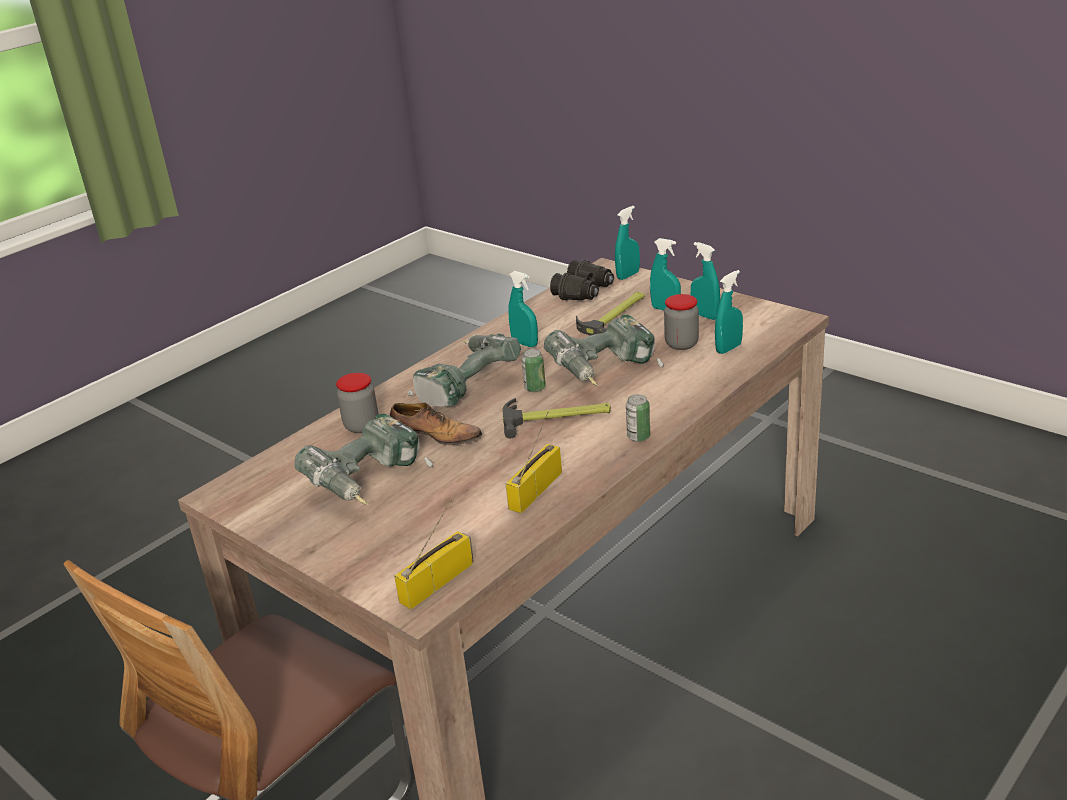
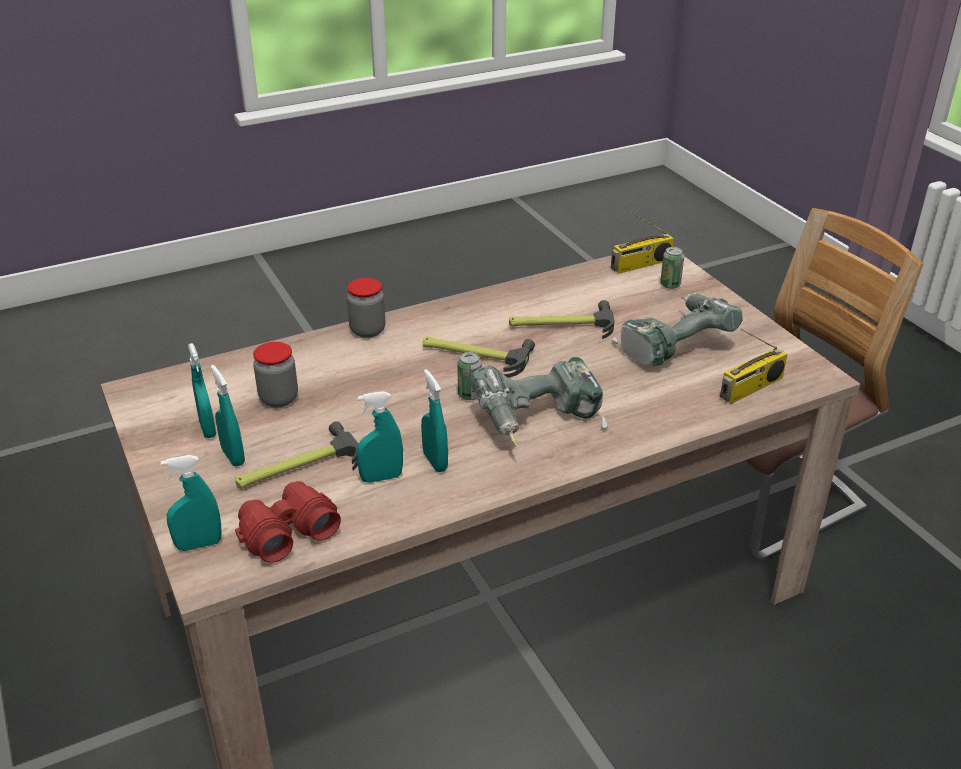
camera: 160 degrees left, 5 degrees up
(361, 426) = (667, 407): jar -> jar (367, 330)
(435, 436) = (596, 372): shoe -> none
(494, 471) = (560, 324): none -> hammer
(535, 489) = (537, 301): radio -> radio (751, 388)
(584, 292) = (287, 531): black binoculars -> red binoculars
(606, 373) = (386, 389): power drill -> none
(638, 437) = (422, 317): can -> can (670, 285)
(728, 348) = (245, 377): turquoise spray bottle -> turquoise spray bottle (381, 477)

